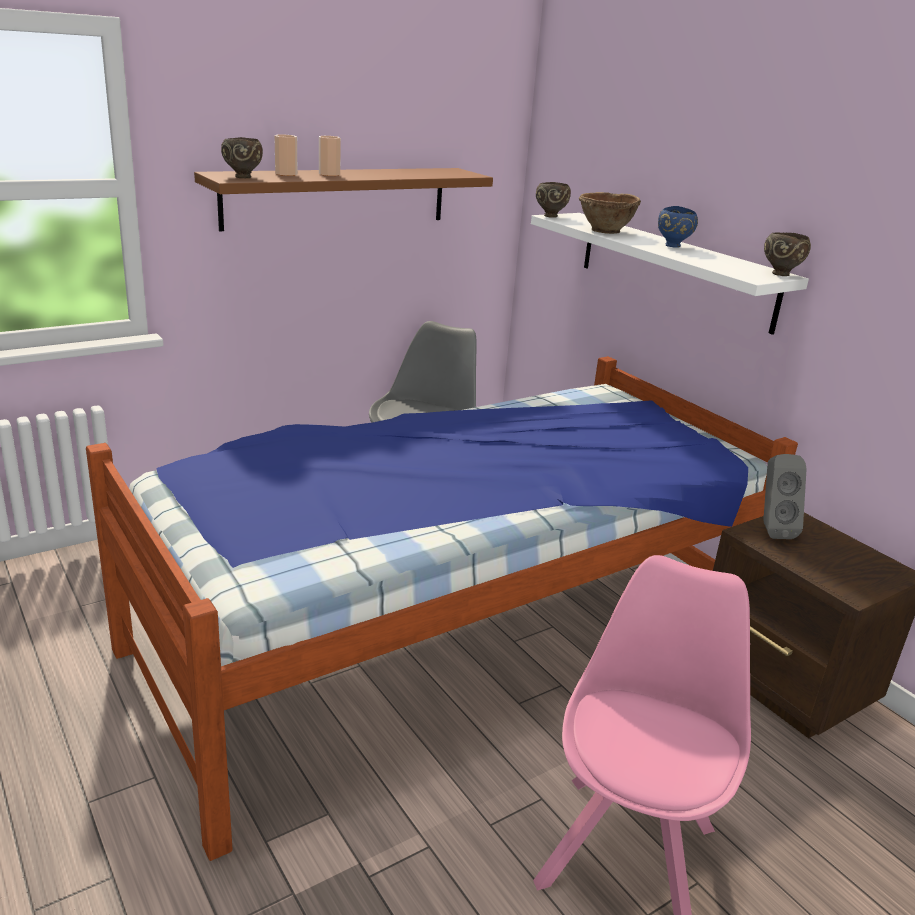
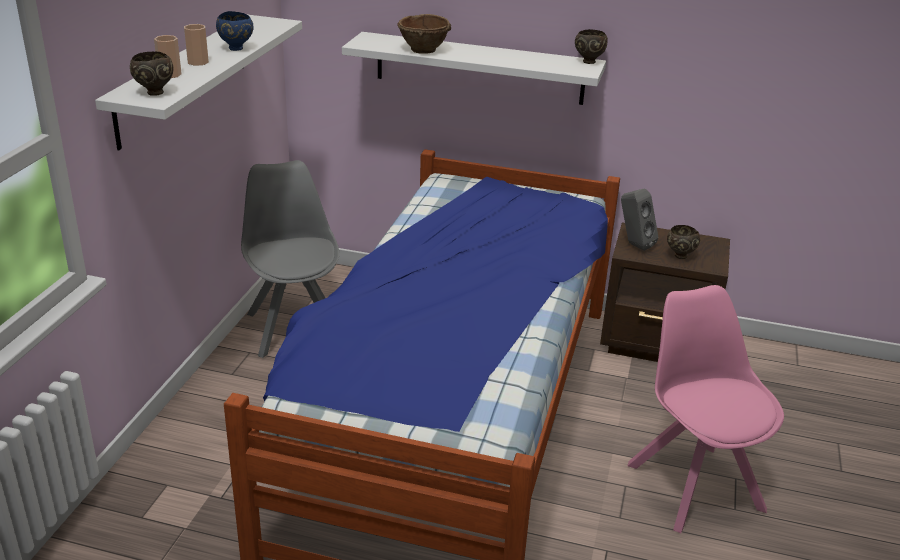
camera: 40 degrees left, 5 degrees up
(337, 197) = (183, 78): brown shelf -> white shelf
(550, 216) = (356, 43): brown bowl -> brown bowl (679, 255)
(673, 246) = (489, 53): blue bowl -> blue bowl (236, 49)

